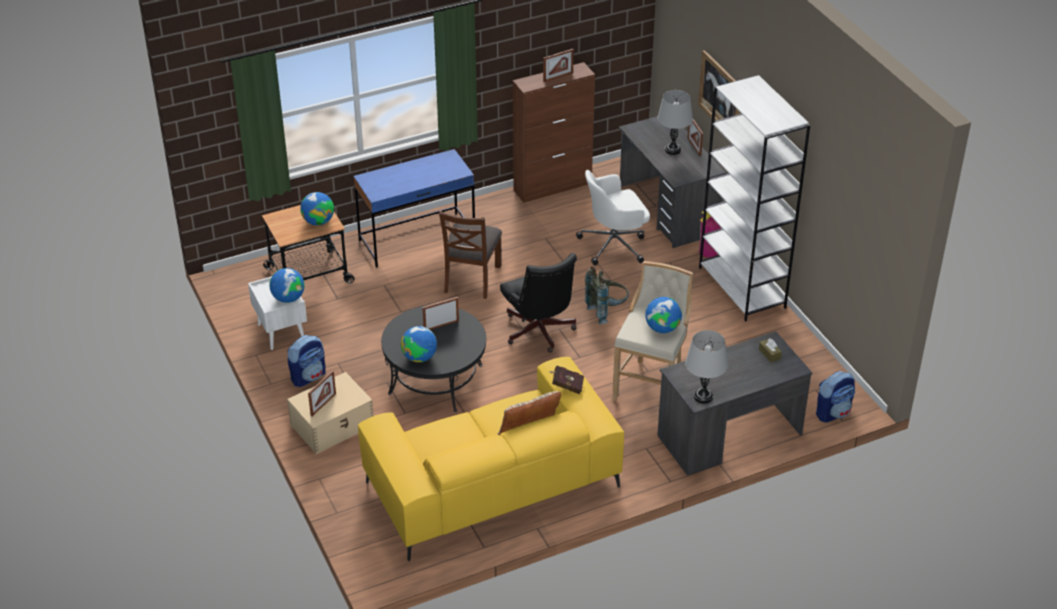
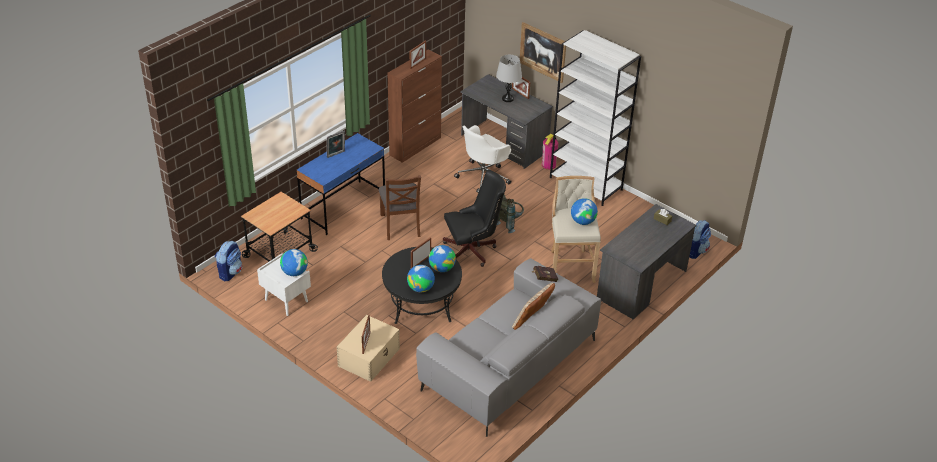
camera: 25 degrees left, 0 degrees up
(308, 376) = (328, 327): backpack -> backpack (230, 272)
(318, 221) = (287, 210): globe -> globe (442, 268)
(411, 169) = (336, 155): none -> picture frame
(492, 483) = (508, 364): yellow sofa -> grey sofa
(539, 333) = (473, 250): black office chair -> black office chair turned 60 degrees counterclockwise
(703, 397) = (640, 260): grey table lamp -> none

